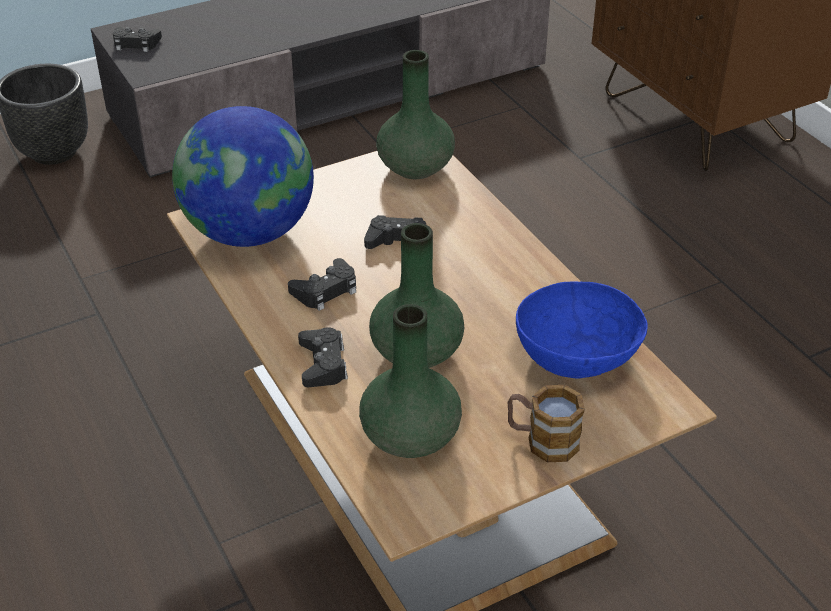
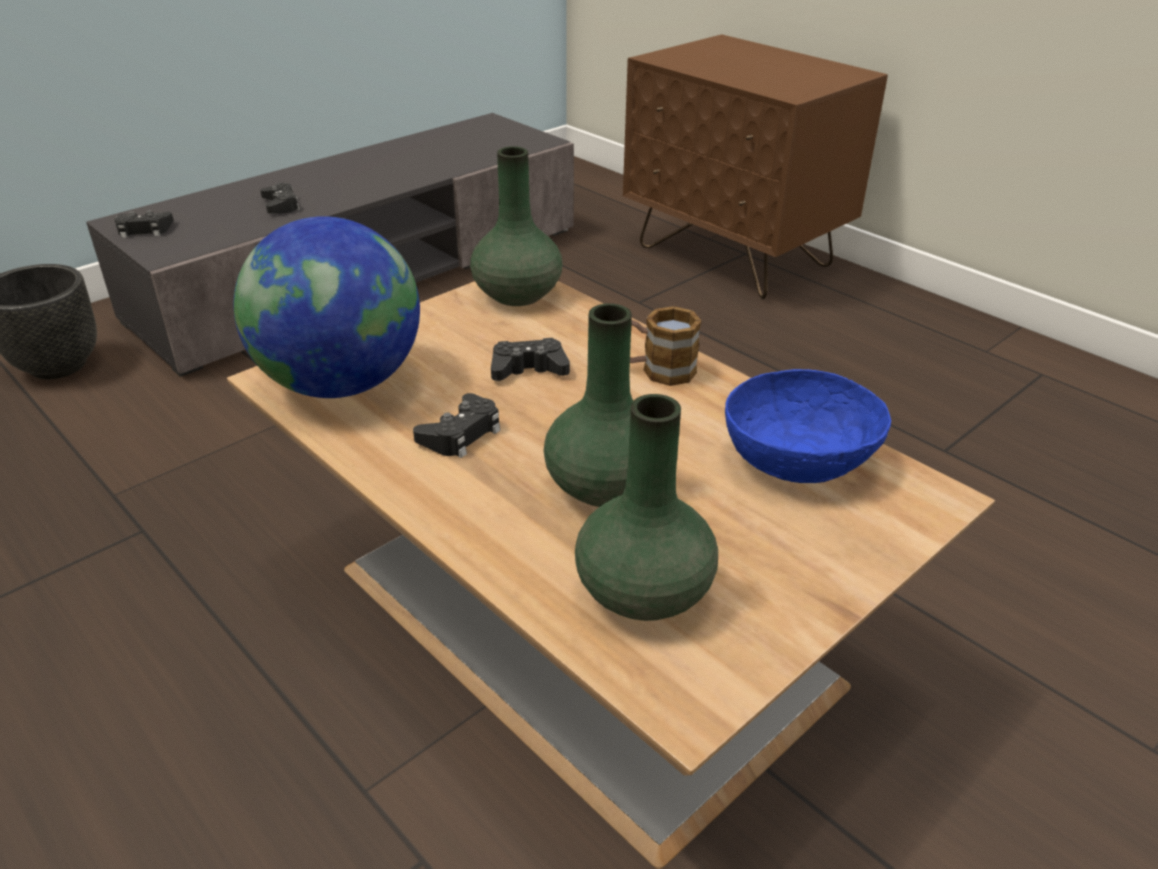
camera: 15 degrees left, 5 degrees down
(323, 364) = (490, 520): black game controller -> black game controller (281, 205)
(542, 440) = (812, 566): mug -> mug (658, 370)

